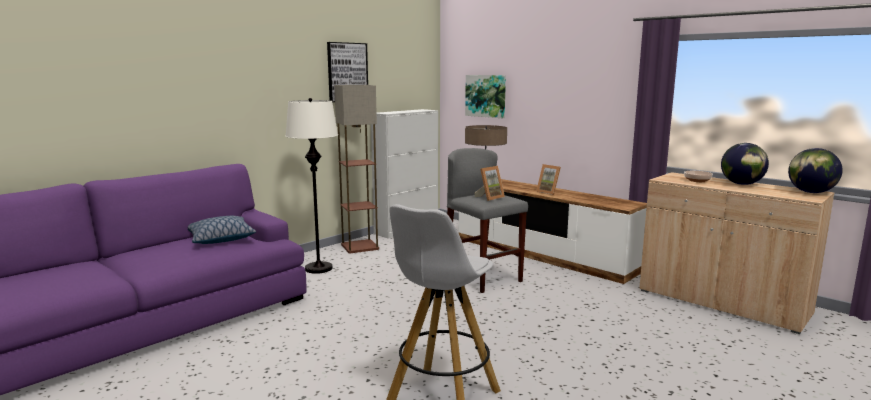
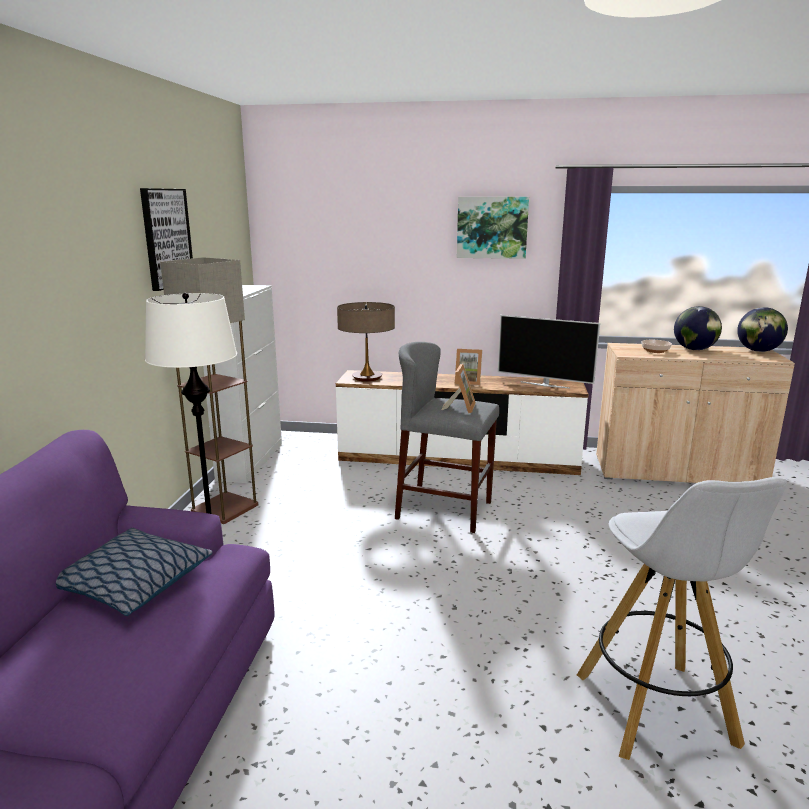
camera: 35 degrees left, 5 degrees up
(486, 96) = (335, 261): picture -> picture (492, 227)
(606, 201) = (545, 385): none -> television

